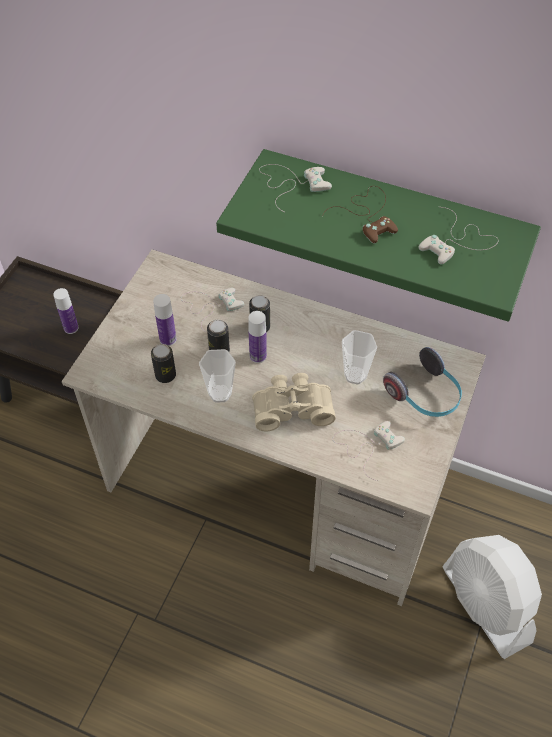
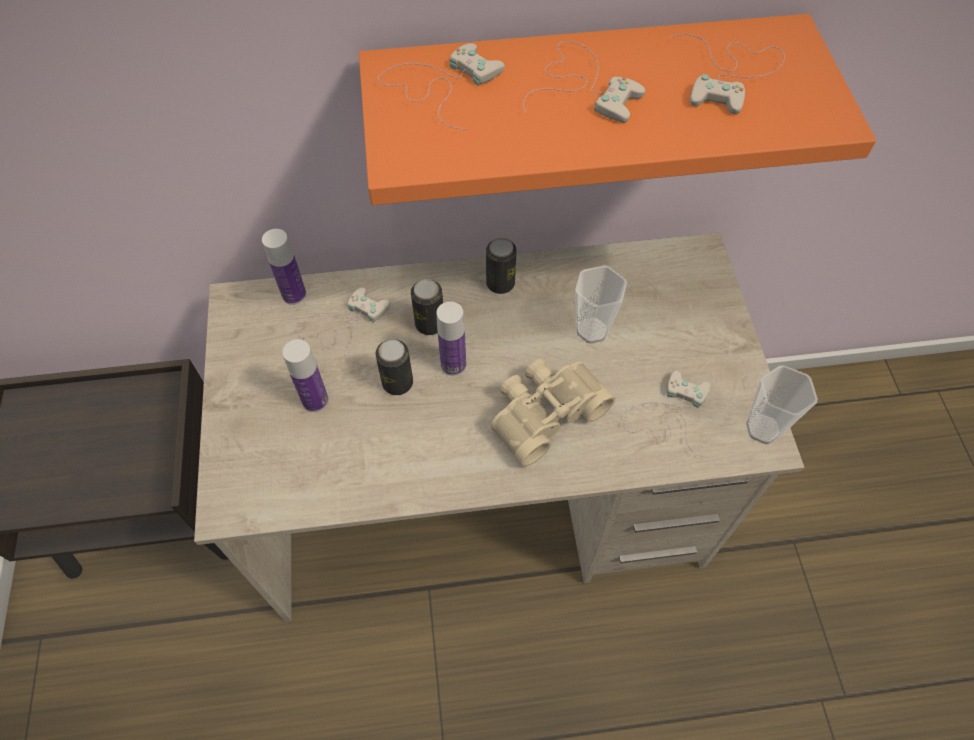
camera: 30 degrees left, 5 degrees up
(71, 328) = (135, 444): bottle -> bottle (294, 295)
(165, 375) = (345, 454): can -> can (500, 283)
(220, 393) = (437, 442): cup -> cup (763, 428)
(367, 214) = (582, 86): brown game controller -> white game controller
(392, 219) = (580, 91): green shelf -> orange shelf
(425, 395) = (690, 315): headphones -> none
(485, 605) = (784, 516): white fan -> none

